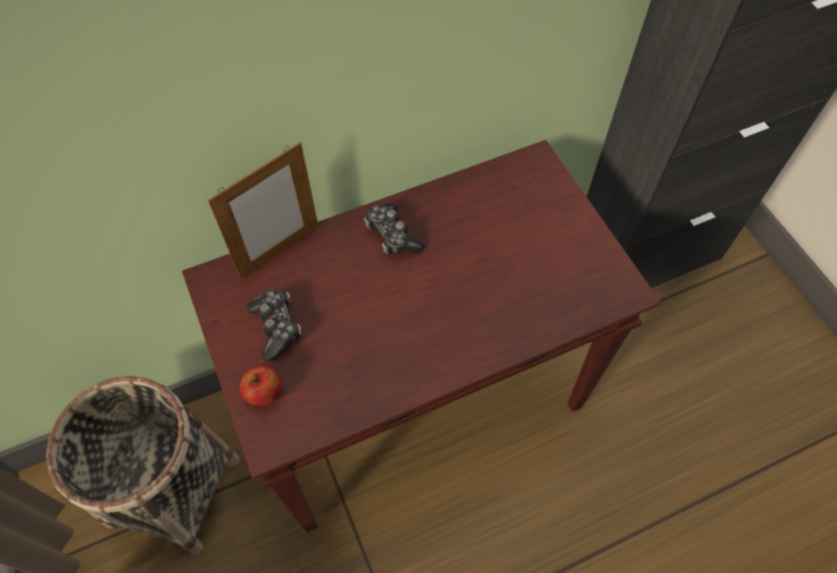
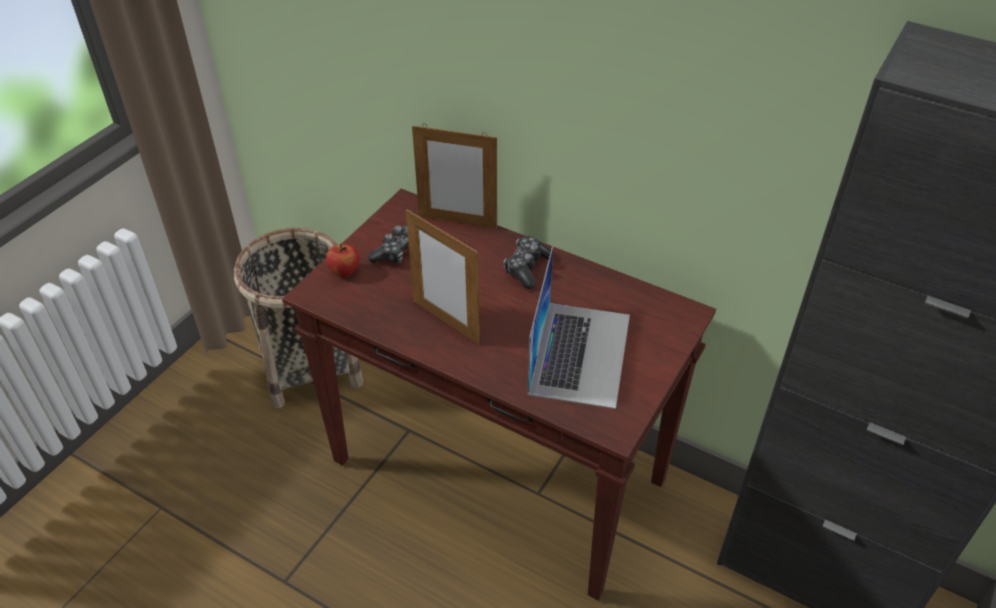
camera: 55 degrees right, 15 degrees down
(410, 342) = (446, 322): none -> picture frame
(527, 262) = (579, 353): none -> laptop

